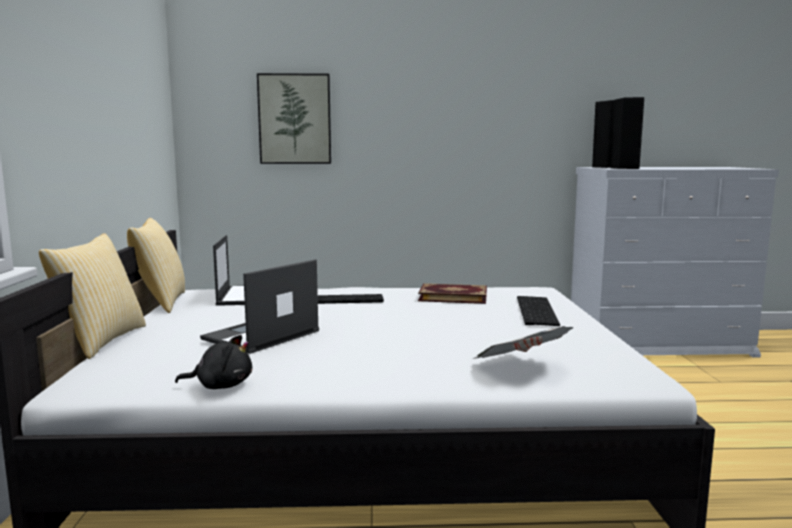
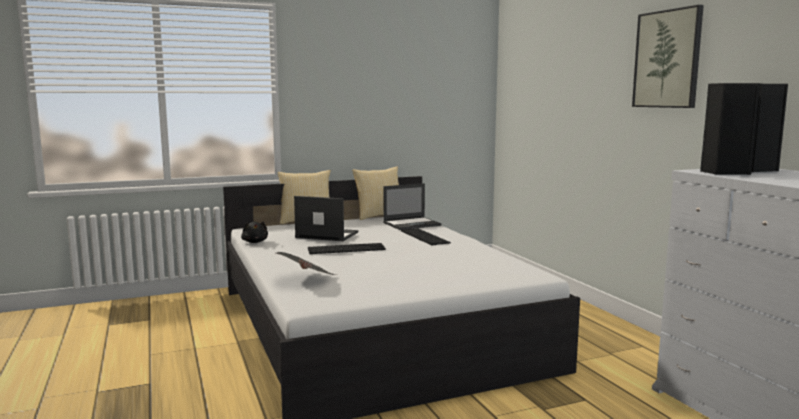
camera: 70 degrees right, 0 degrees up
(295, 119) = (546, 102): picture -> picture (667, 59)
(453, 296) = (471, 256): book -> none
(534, 310) = (451, 276): keyboard -> keyboard (347, 248)

